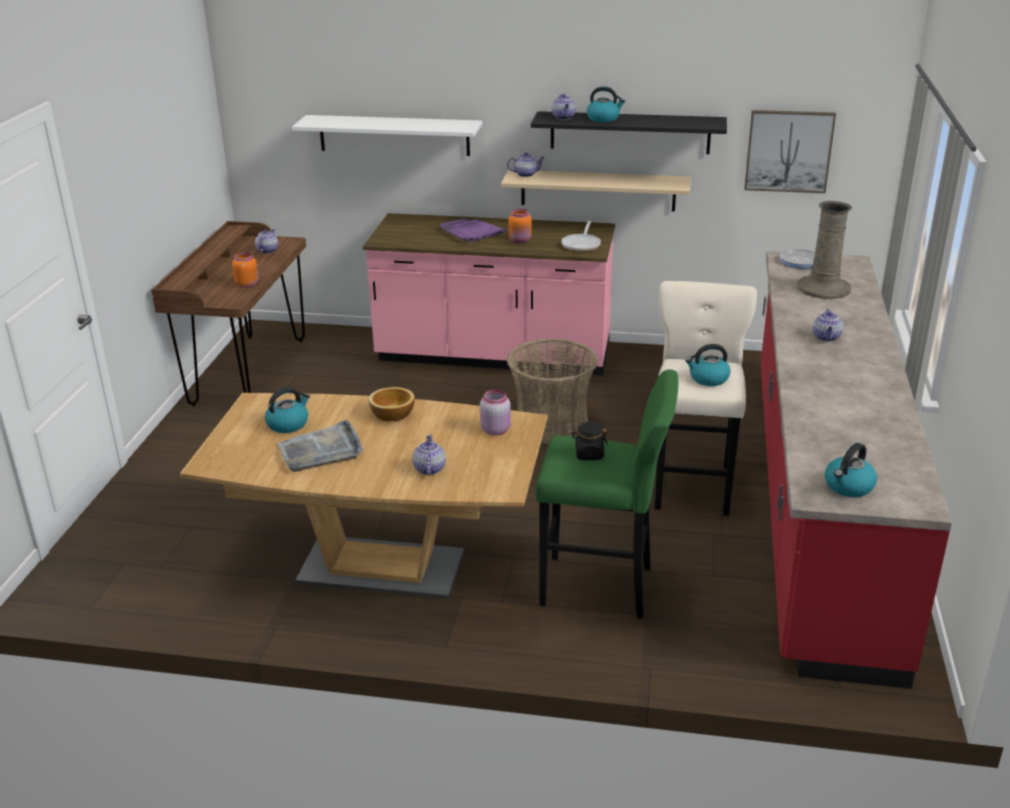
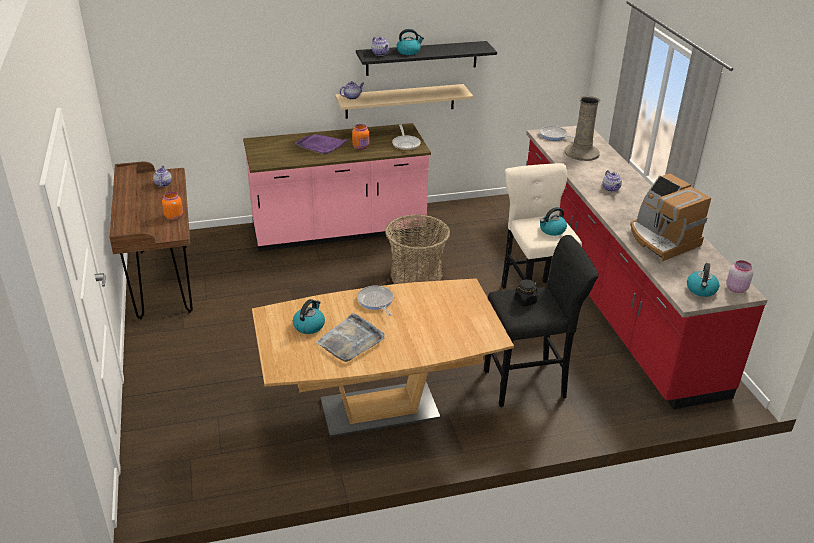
camera: 25 degrees left, 5 degrees up
(392, 415) = (376, 301): bowl -> frying pan
(394, 135) = (246, 79): white shelf -> none
(429, 469) = (435, 336): teapot -> none
(495, 430) = (453, 297): pink jar -> pink jar (735, 288)
(603, 587) = (528, 383): green stool -> black stool
(788, 151) = (526, 59): picture -> none
(846, 412) = (661, 240): none -> coffee machine

